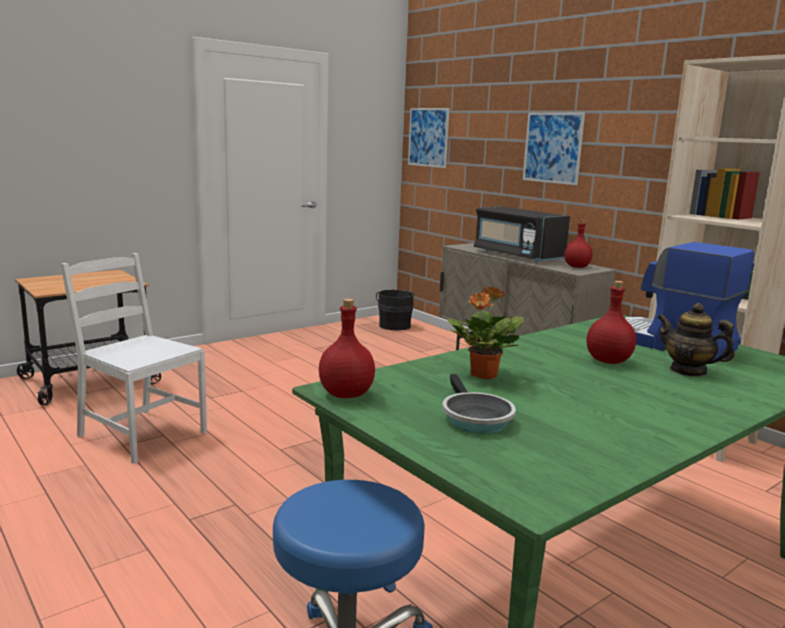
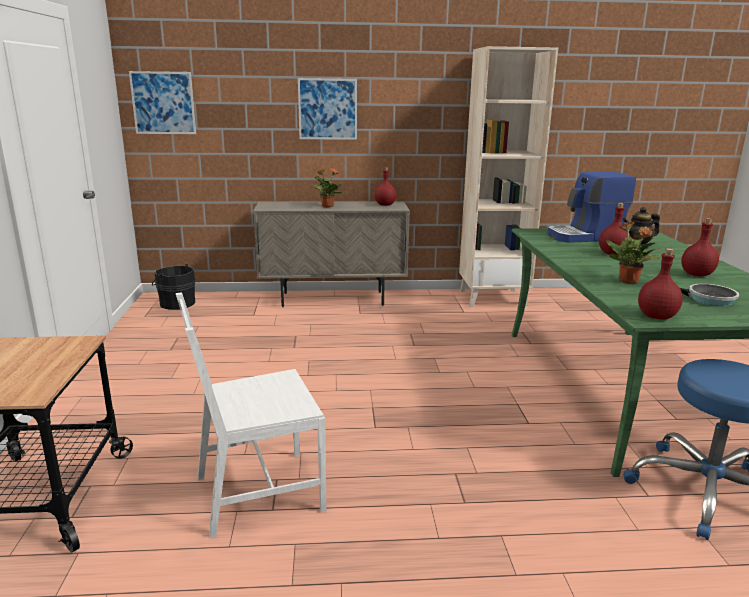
camera: 55 degrees left, 5 degrees up
(516, 256) = (327, 206): black microwave -> potted plant
(606, 410) = (697, 274): none -> red bottle

